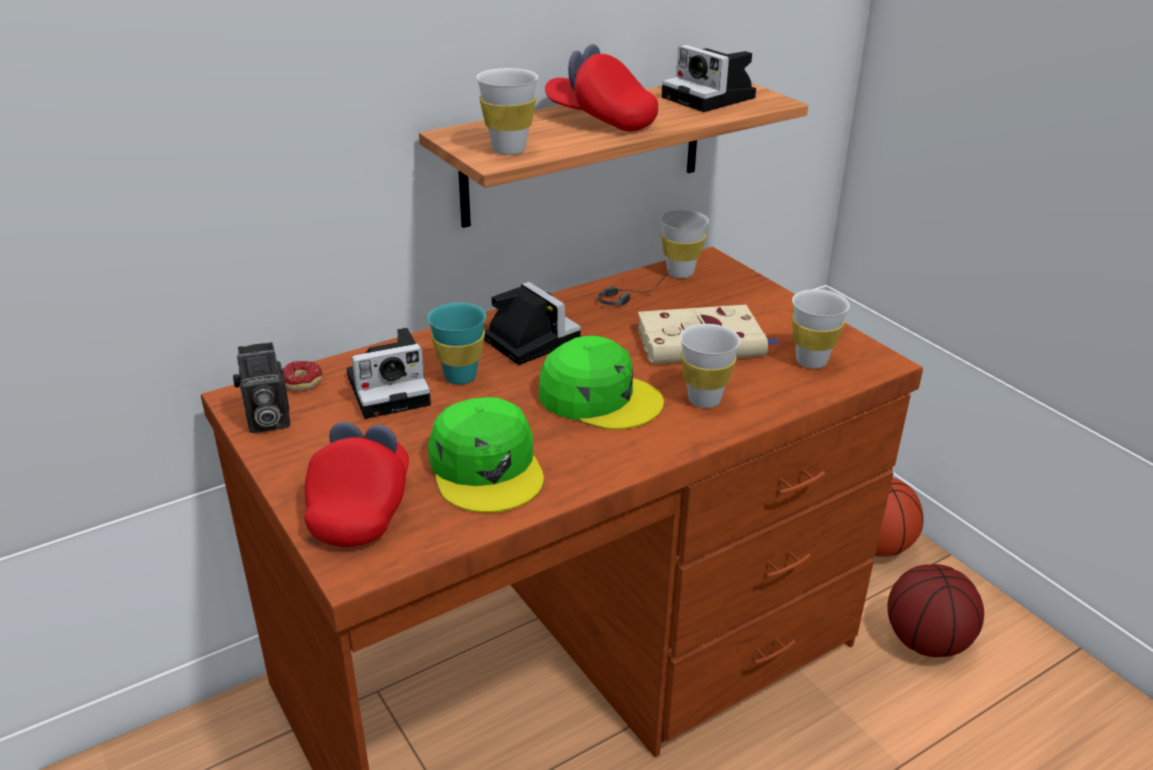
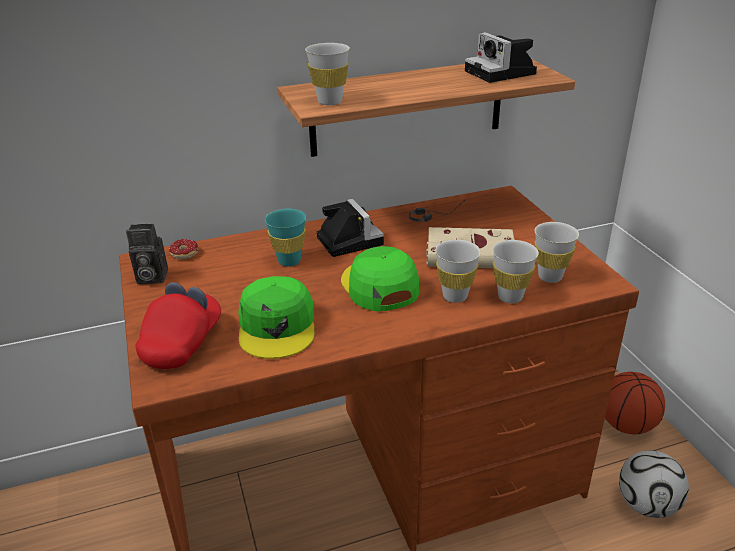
camera: 15 degrees right, 0 degrees up
(392, 389) = (240, 264): camera -> none
(599, 398) = (379, 286): green cap -> green cap turned 150 degrees counterclockwise
(601, 120) = (409, 84): red cap -> none
(680, 273) = (478, 202): white cup -> white cup (510, 297)
(925, 642) = (646, 505): basketball -> football

